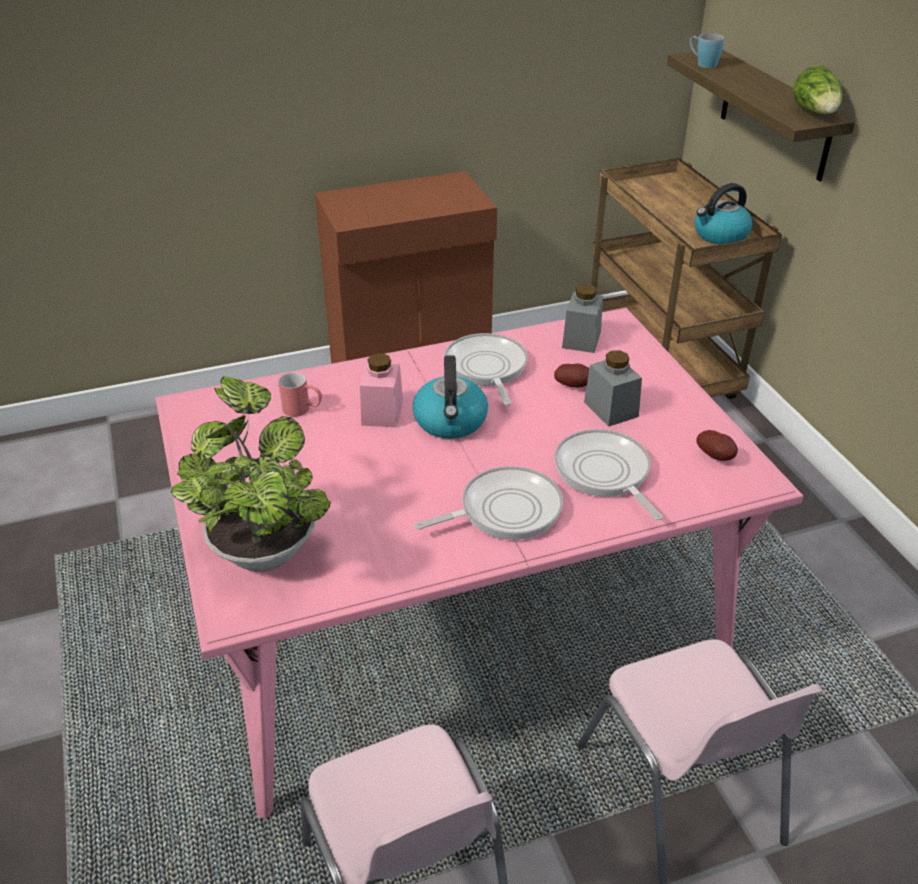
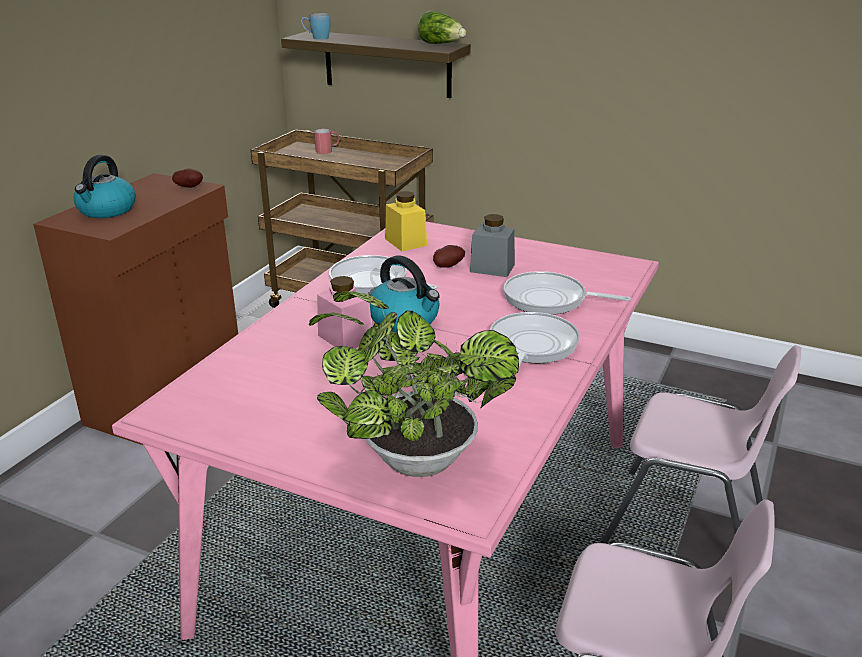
camera: 45 degrees left, 10 degrees down
(303, 409) = (277, 366): red mug -> red mug (328, 151)
(581, 339) = (406, 242): grey jar -> yellow jar
(716, 457) = (590, 264): potato -> potato (190, 187)
(720, 235) = (386, 164): kettle -> kettle (106, 210)

